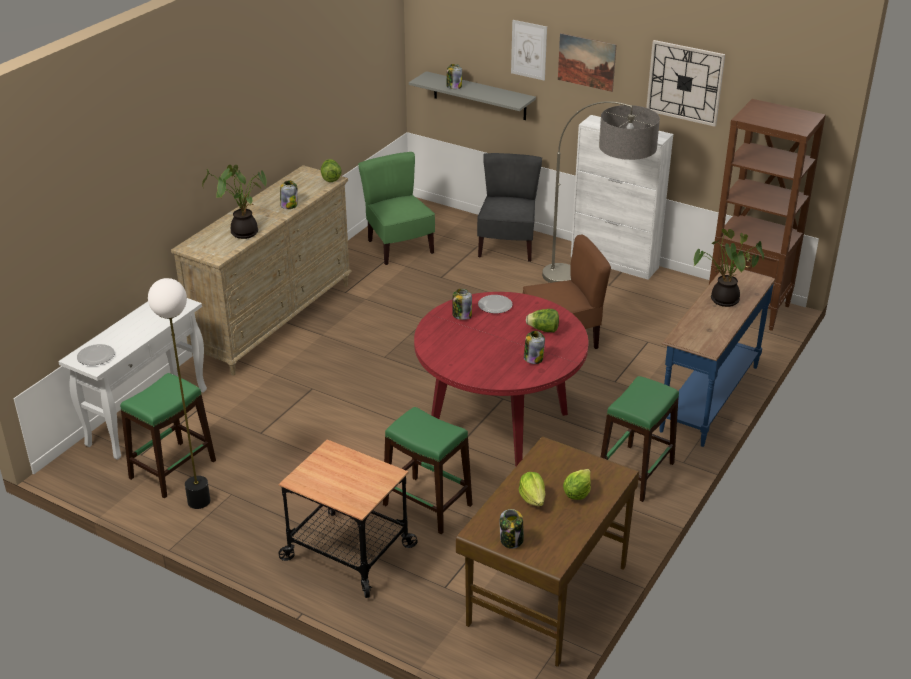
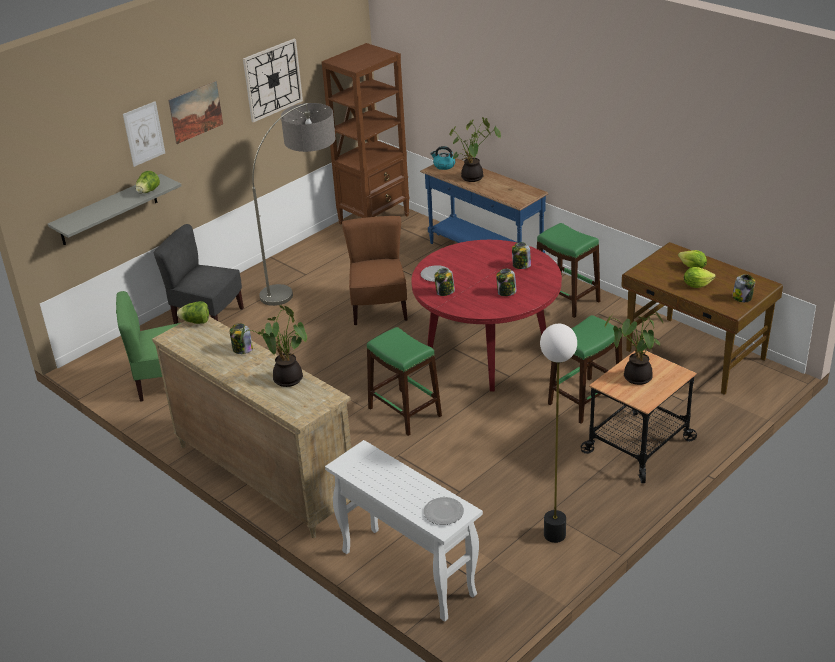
camera: 75 degrees left, 0 degrees up
(172, 469) = (501, 553): green stool -> green stool (404, 412)
(346, 471) = (635, 377): none -> potted plant
(454, 87) = (103, 211): jar -> jar (506, 292)
(543, 330) = (481, 257): lettuce -> lettuce (148, 191)
(614, 262) = (271, 266): white cabinet -> none
(744, 277) = (443, 166): none -> kettle

